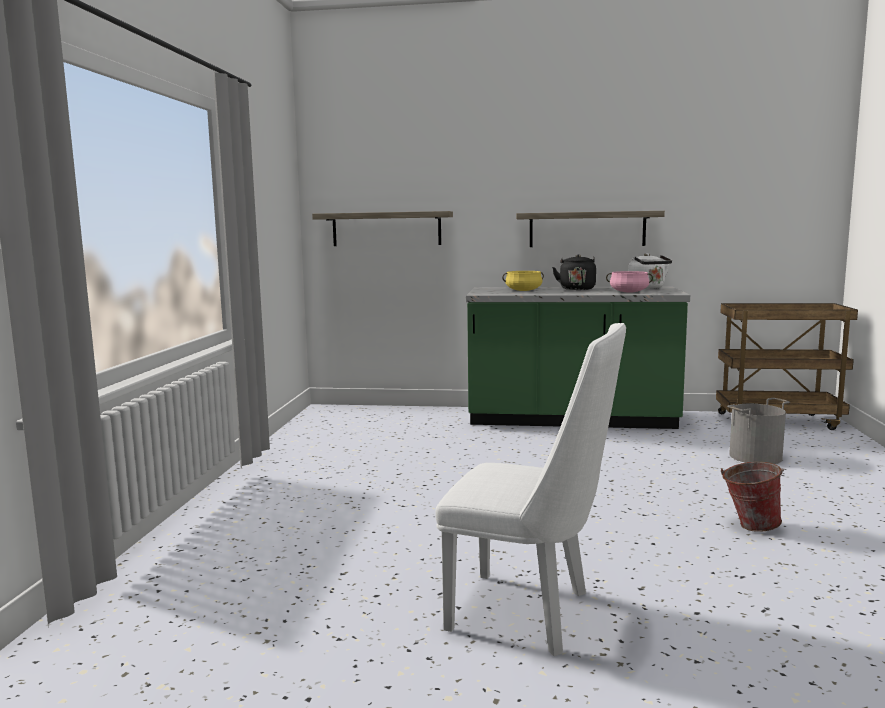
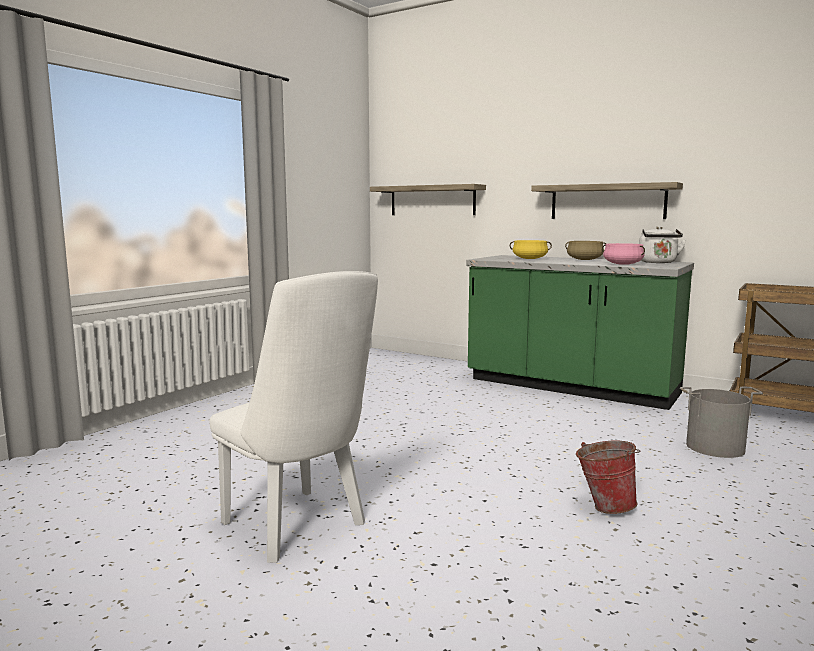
camera: 25 degrees right, 0 degrees up
(576, 289) = (585, 260): black kettle -> beige cooking pot

